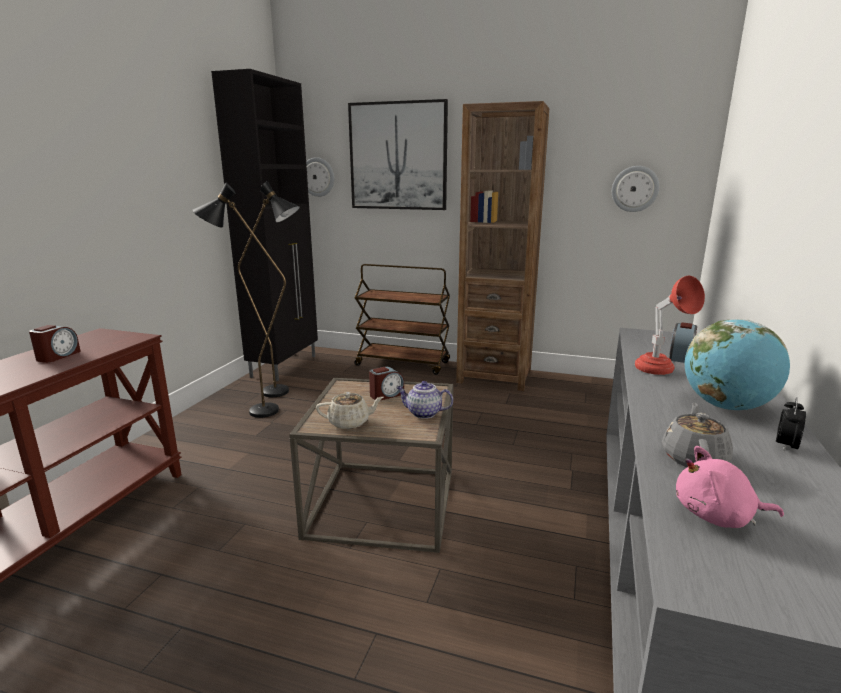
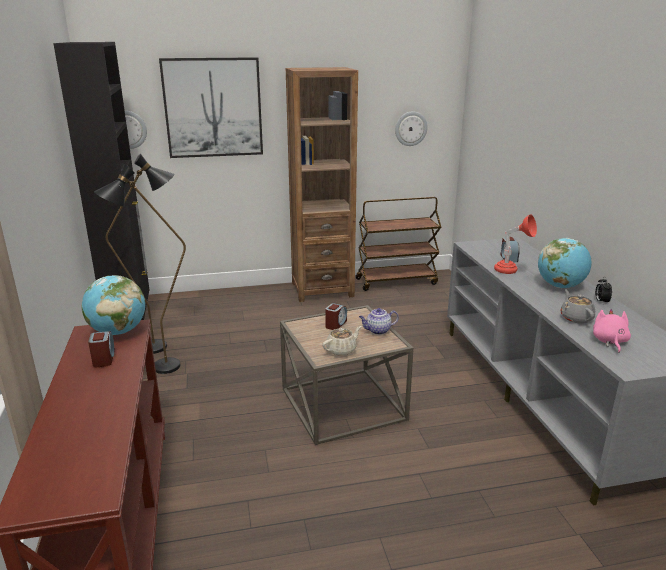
camera: 30 degrees left, 5 degrees up
(115, 339) = (118, 332): none -> globe
(403, 364) = (238, 295): brown cart -> brown cart (396, 281)
(717, 516) = (609, 341): pink plush toy -> pink plush toy turned 120 degrees clockwise

